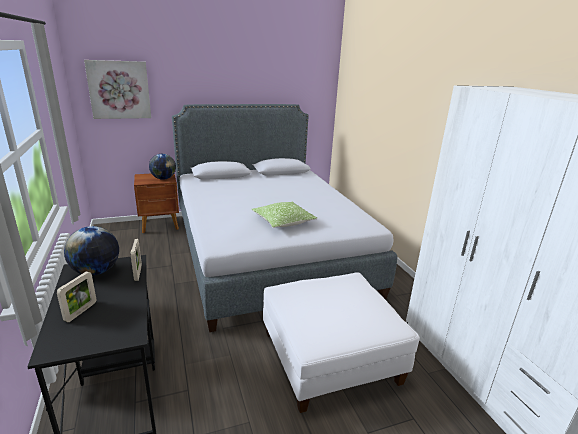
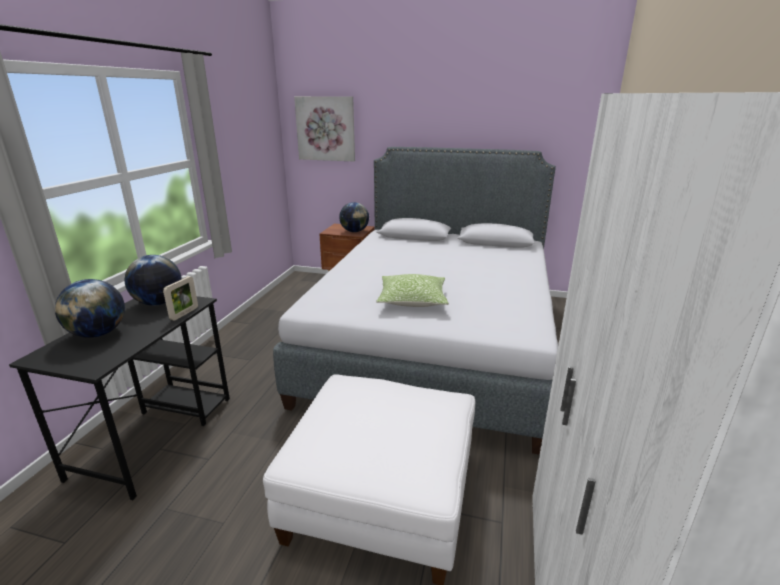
camera: 35 degrees right, 0 degrees up
(81, 312) = (98, 333): picture frame -> globe

